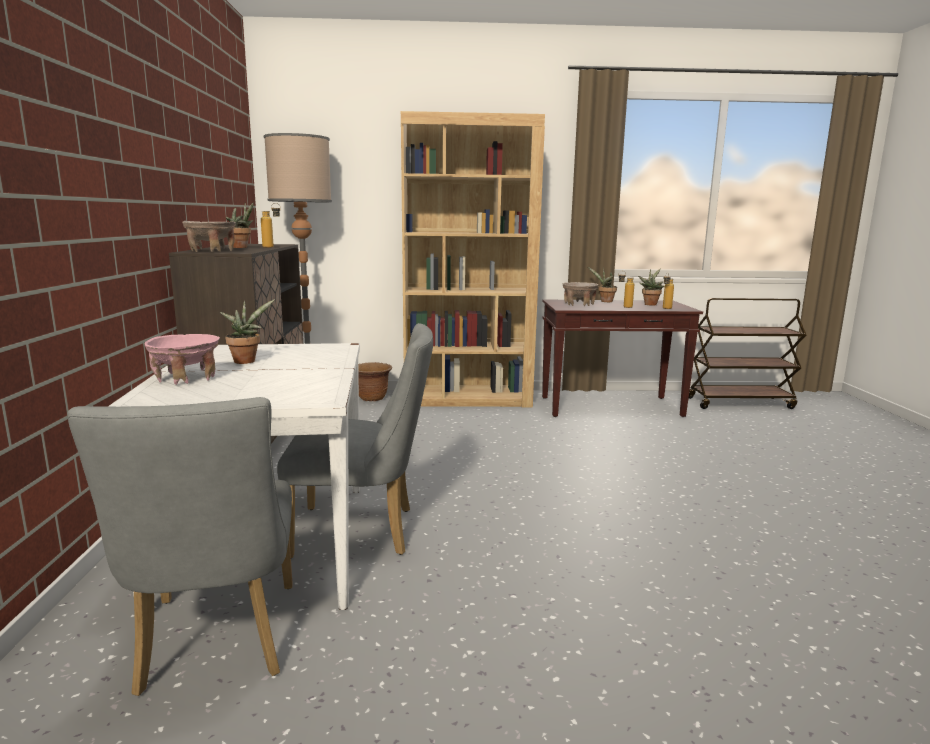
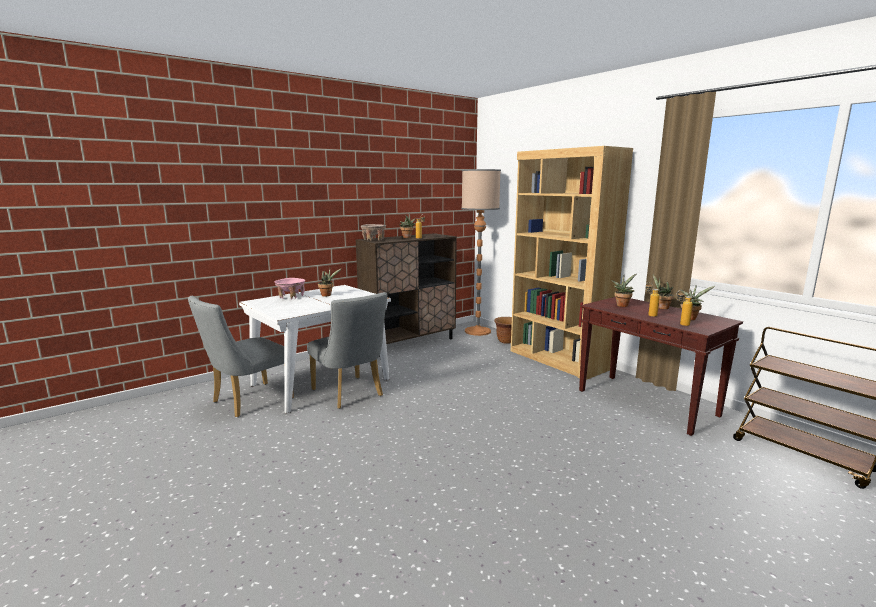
camera: 55 degrees right, 0 degrees up
(579, 304) = (622, 305): beige bowl -> potted plant

